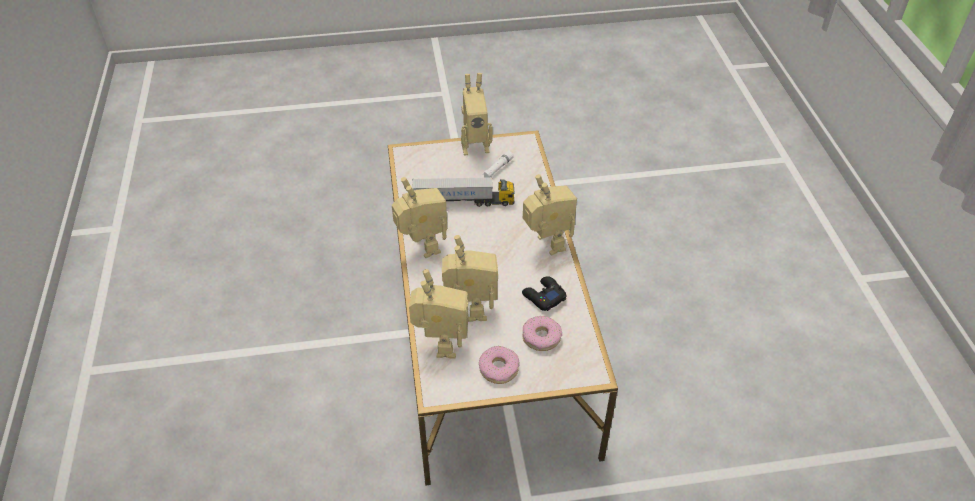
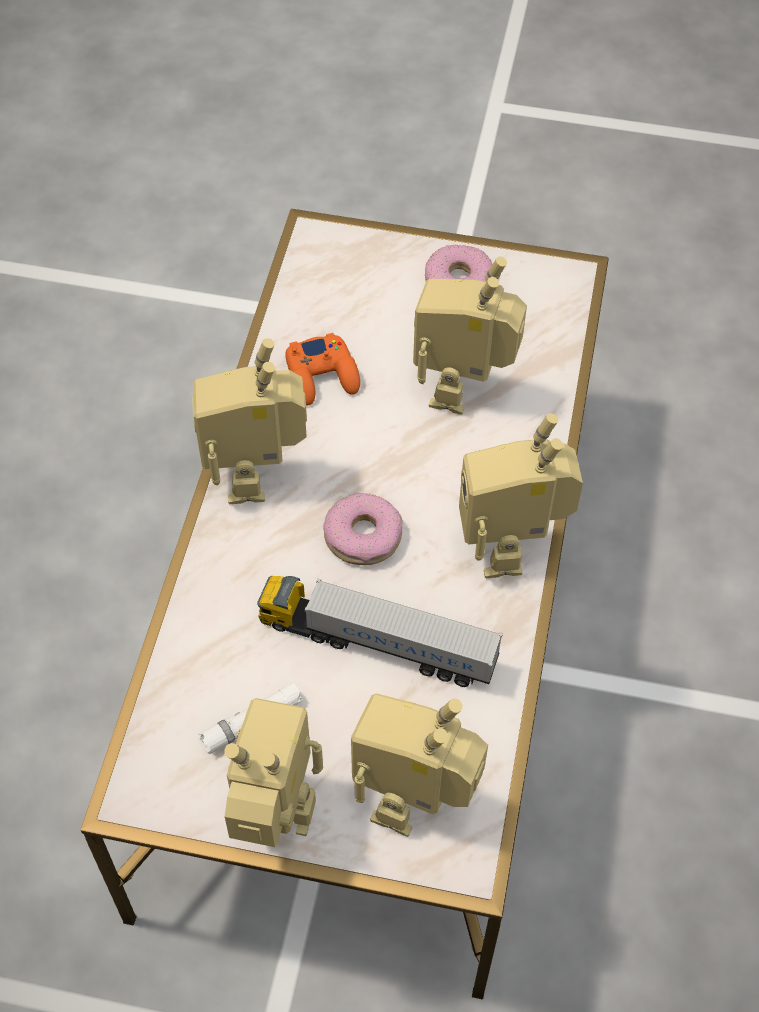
camera: 160 degrees left, 10 degrees up
(441, 345) = (538, 345): toy robot -> toy robot (415, 803)
(541, 337) = (364, 309): donut -> donut (363, 536)
(543, 297) = (322, 376): black game controller -> orange game controller

